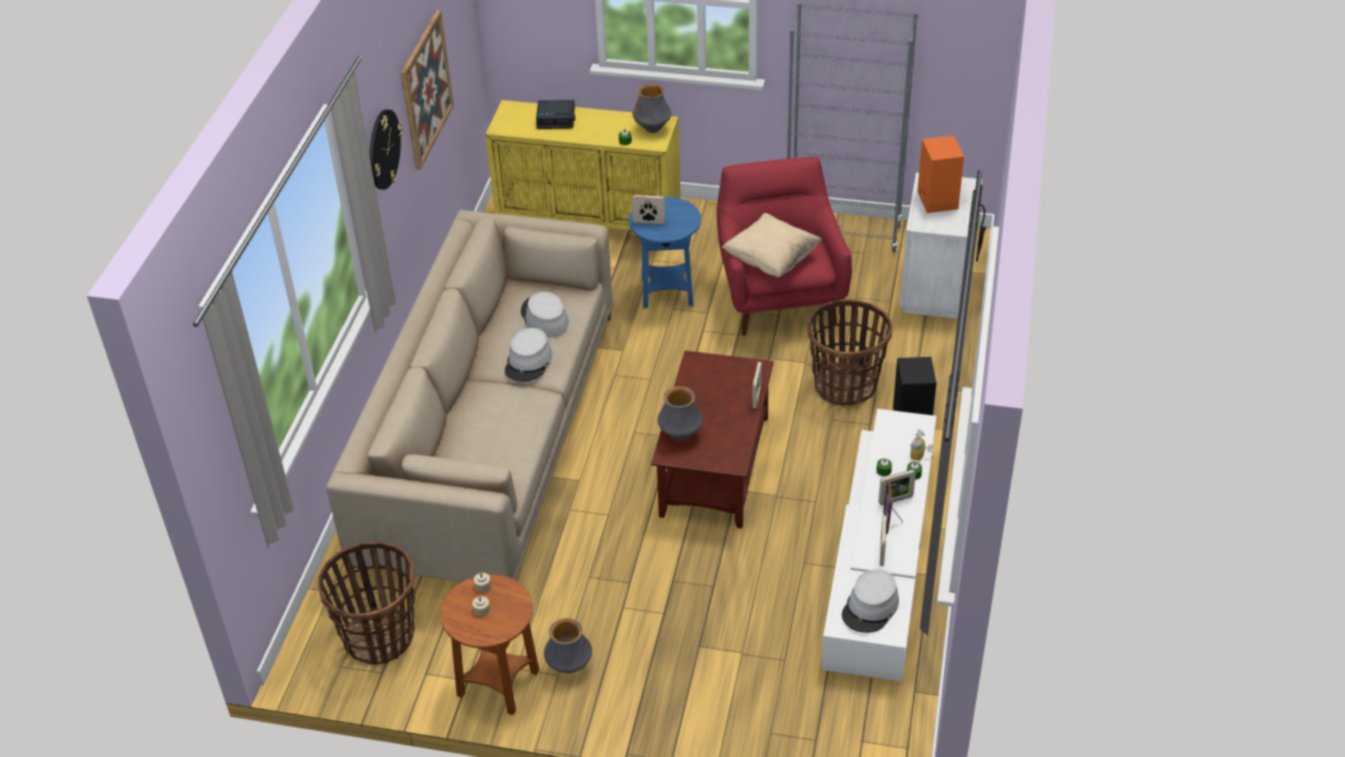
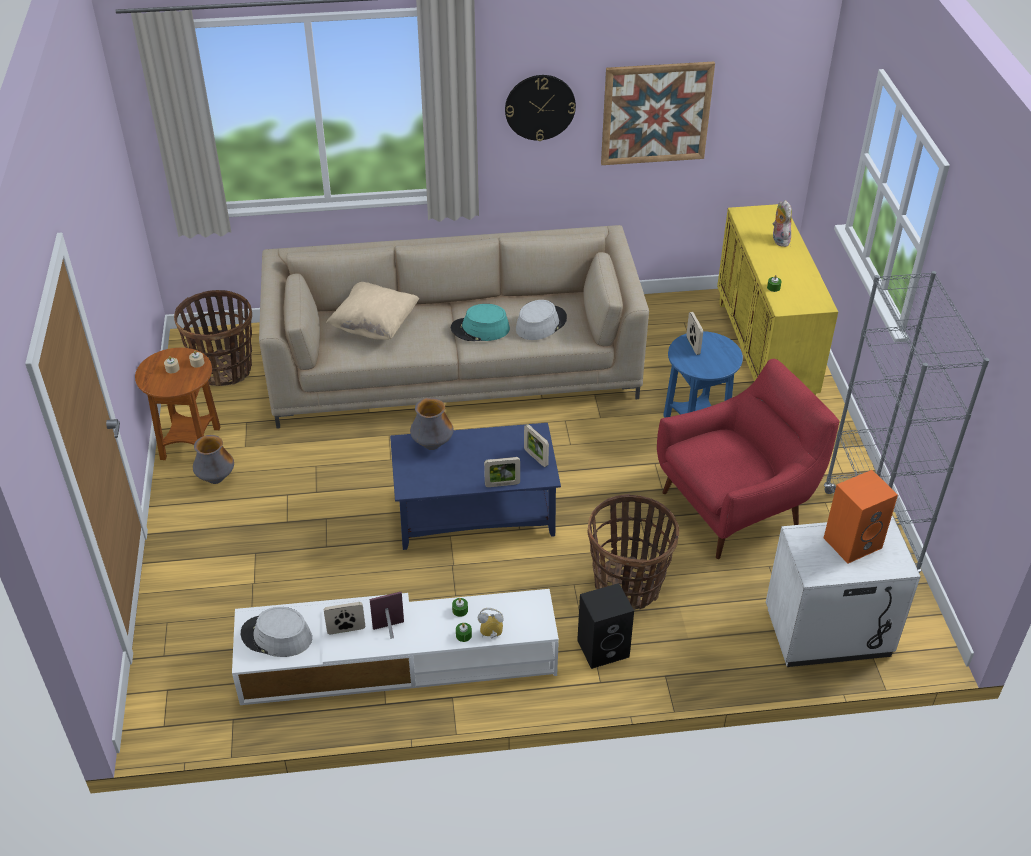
camera: 70 degrees right, 0 degrees up
(528, 362) = (480, 329): grey hat -> turquoise hat
(556, 118) = (779, 240): alarm clock -> plush toy
(652, 129) = (804, 300): vase -> none
(714, 465) = (476, 513): brown coffee table -> blue coffee table
(771, 260) = (708, 451): beige pillow -> beige pillow (375, 326)
(895, 500) = (421, 627): picture frame -> picture frame (536, 458)

